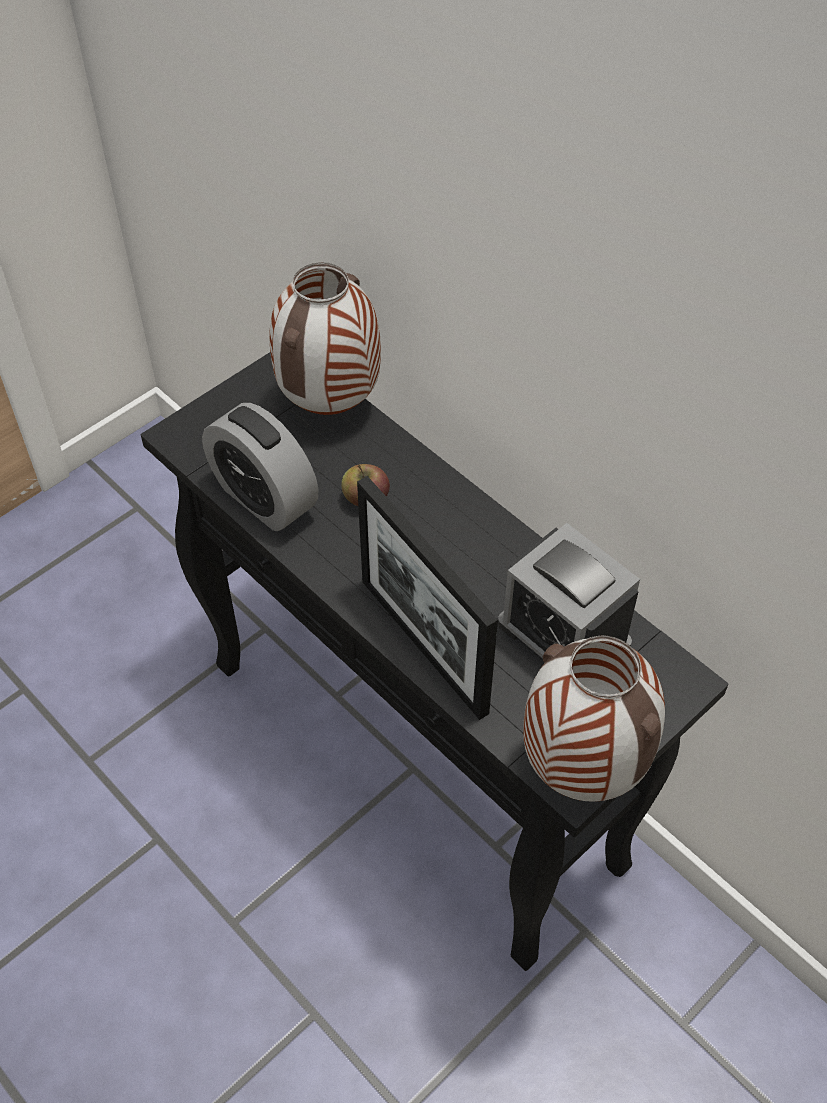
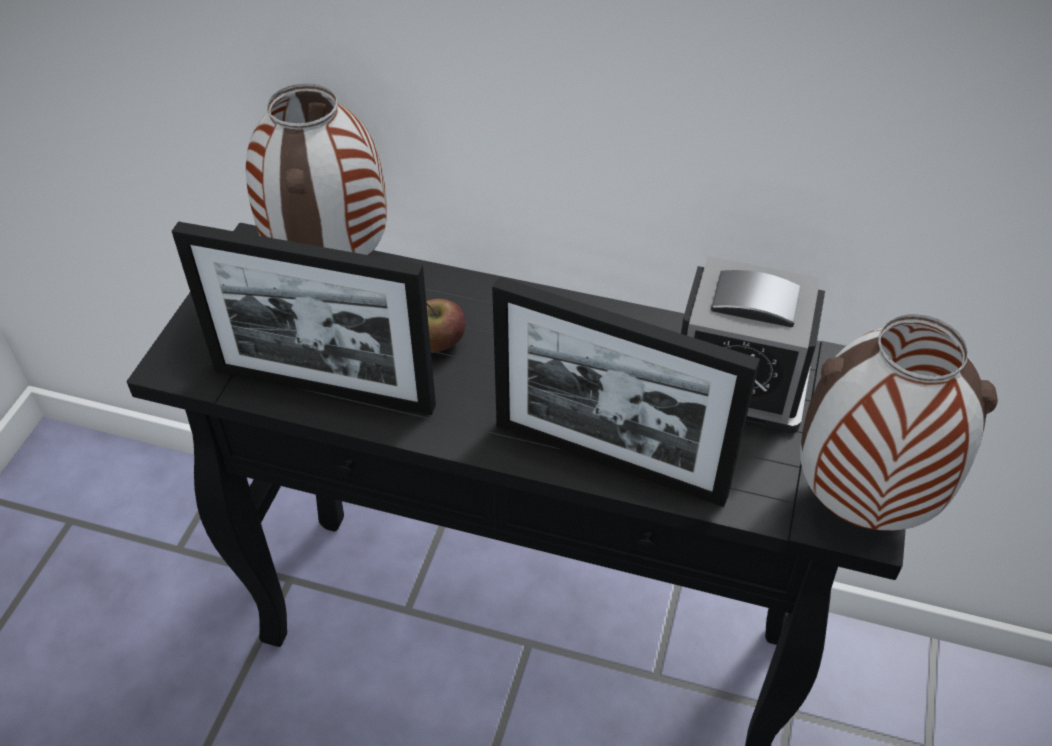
camera: 30 degrees left, 5 degrees down
(264, 498) = (324, 388): alarm clock -> picture frame

